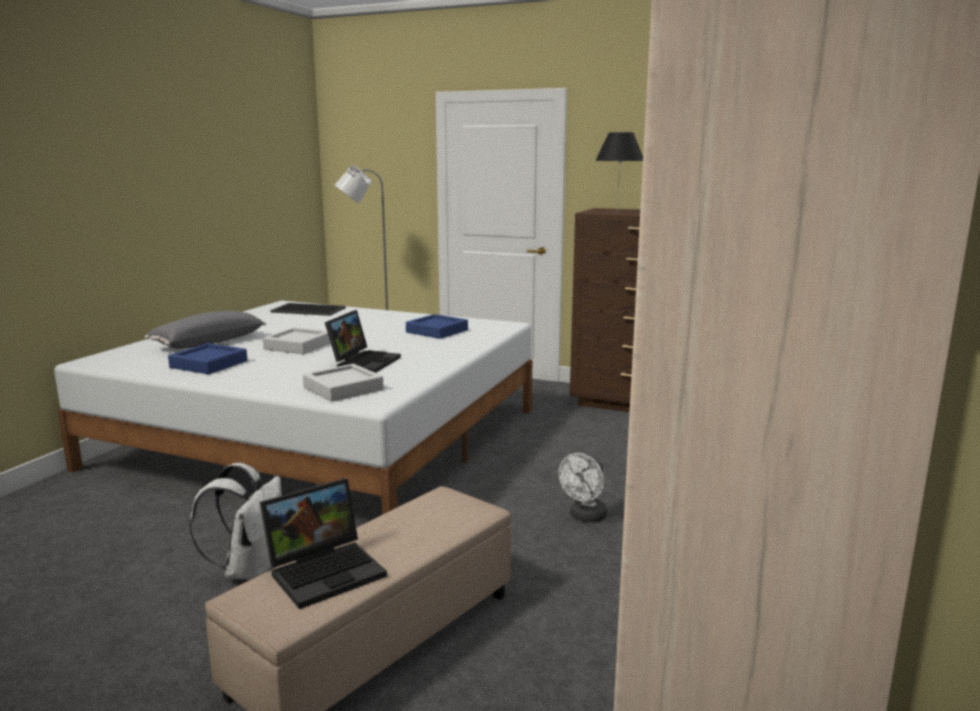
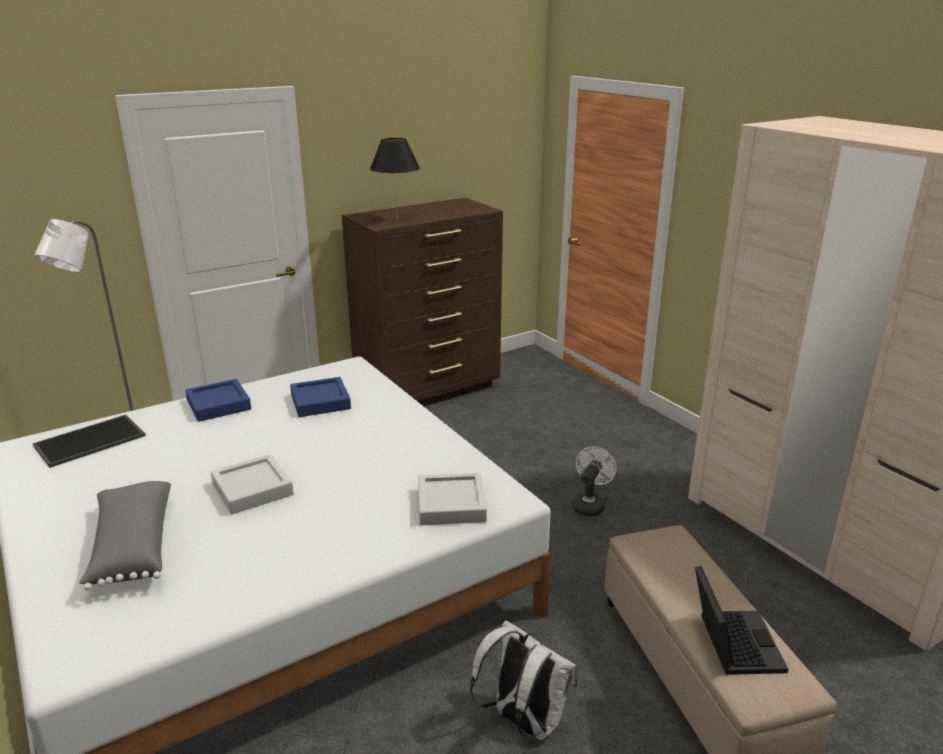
camera: 55 degrees left, 10 degrees up
(209, 364) = (242, 567): blue tray -> blue tray (219, 405)
(364, 361) = (374, 469): laptop -> none
(585, 517) = (589, 504): white fan -> white fan turned 135 degrees counterclockwise

